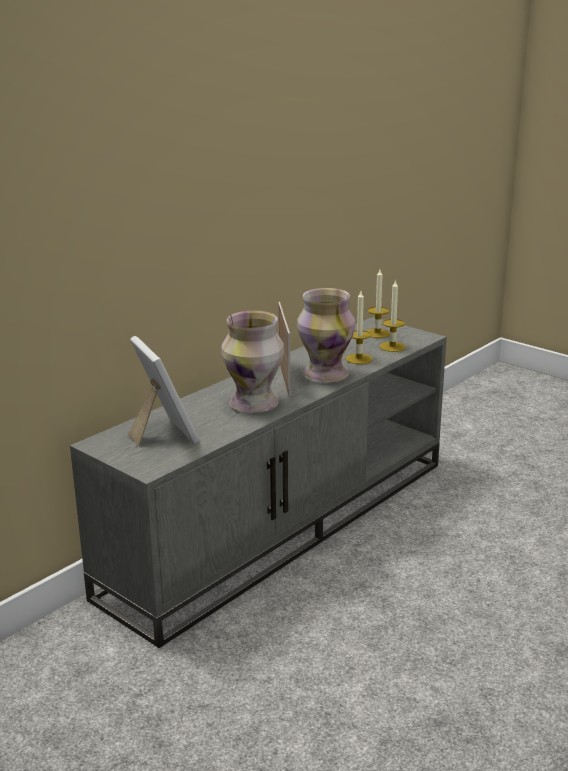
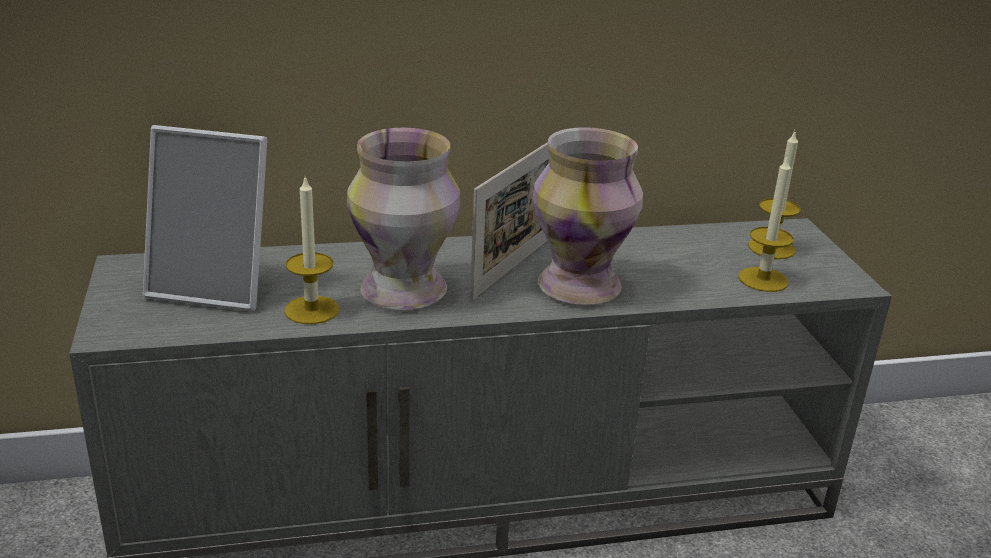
camera: 35 degrees right, 5 degrees up
(162, 434) = (216, 286): picture frame -> picture frame turned 90 degrees clockwise
(359, 359) = (675, 279): candle -> candle (311, 310)

